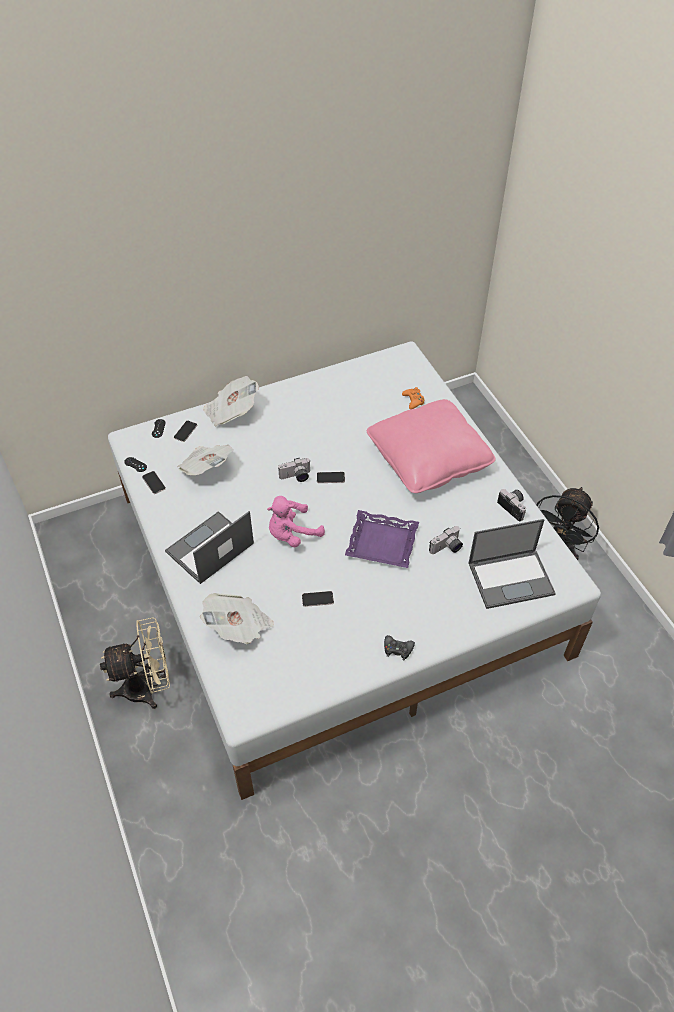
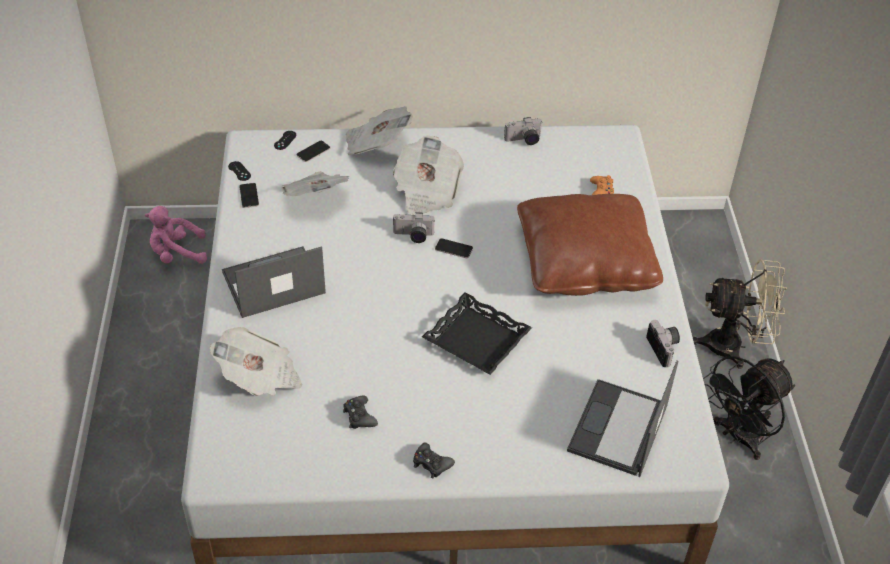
camera: 20 degrees right, 5 degrees down
(148, 687) = (162, 432): beige fan -> beige fan (734, 346)
(288, 438) = (426, 191): none -> newspaper
(292, 534) = (375, 297): pink plush toy -> pink plush toy (177, 254)
(317, 599) = (366, 377): phone -> none
(328, 631) = (359, 416): none -> black game controller
(382, 542) = (477, 339): purple tray -> black tray
(428, 459) = (585, 262): pink pillow -> brown pillow
(447, 548) = (554, 369): camera -> camera (524, 140)
(511, 578) = (618, 429): laptop -> laptop turned 105 degrees clockwise

